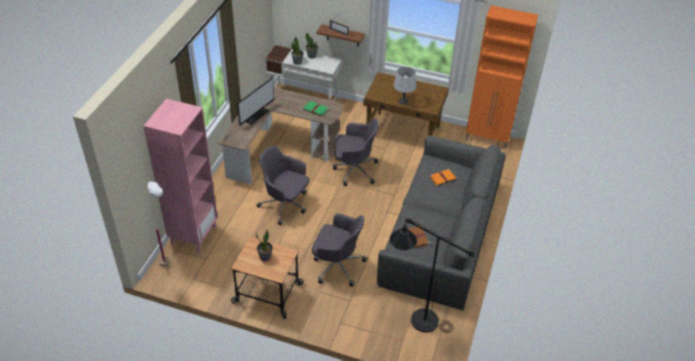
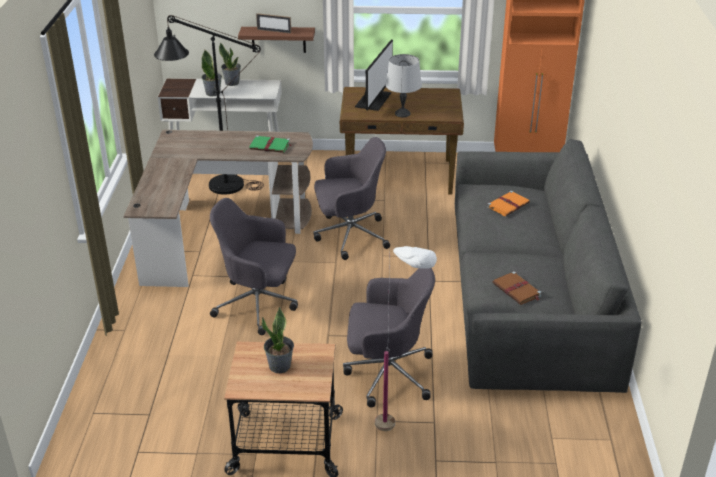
camera: 15 degrees left, 10 degrees down
(170, 269) = (87, 447): white floor lamp -> white floor lamp (400, 435)
(193, 235) = (113, 382): pink bookcase -> none
(254, 115) = (171, 169): monitor -> monitor (374, 100)
(416, 318) = (559, 423): black floor lamp -> black floor lamp (216, 185)

